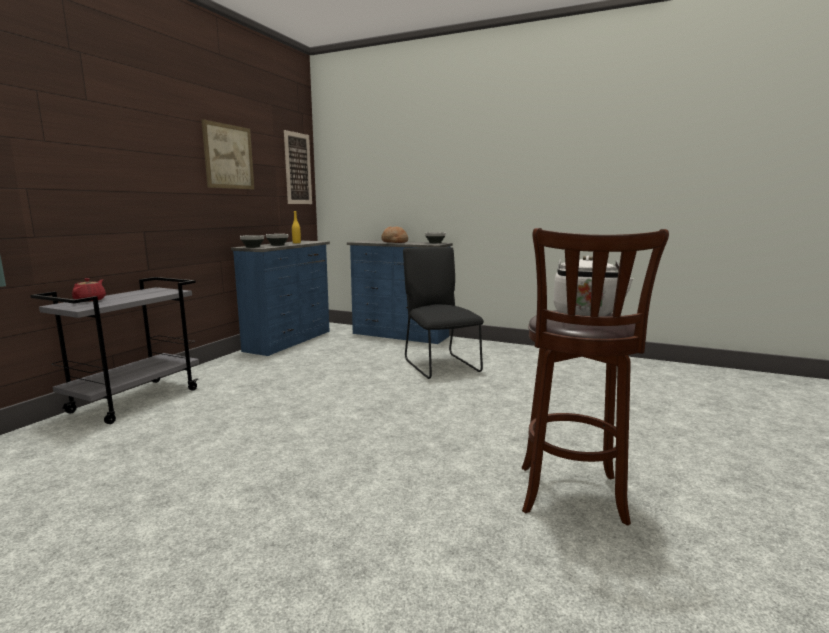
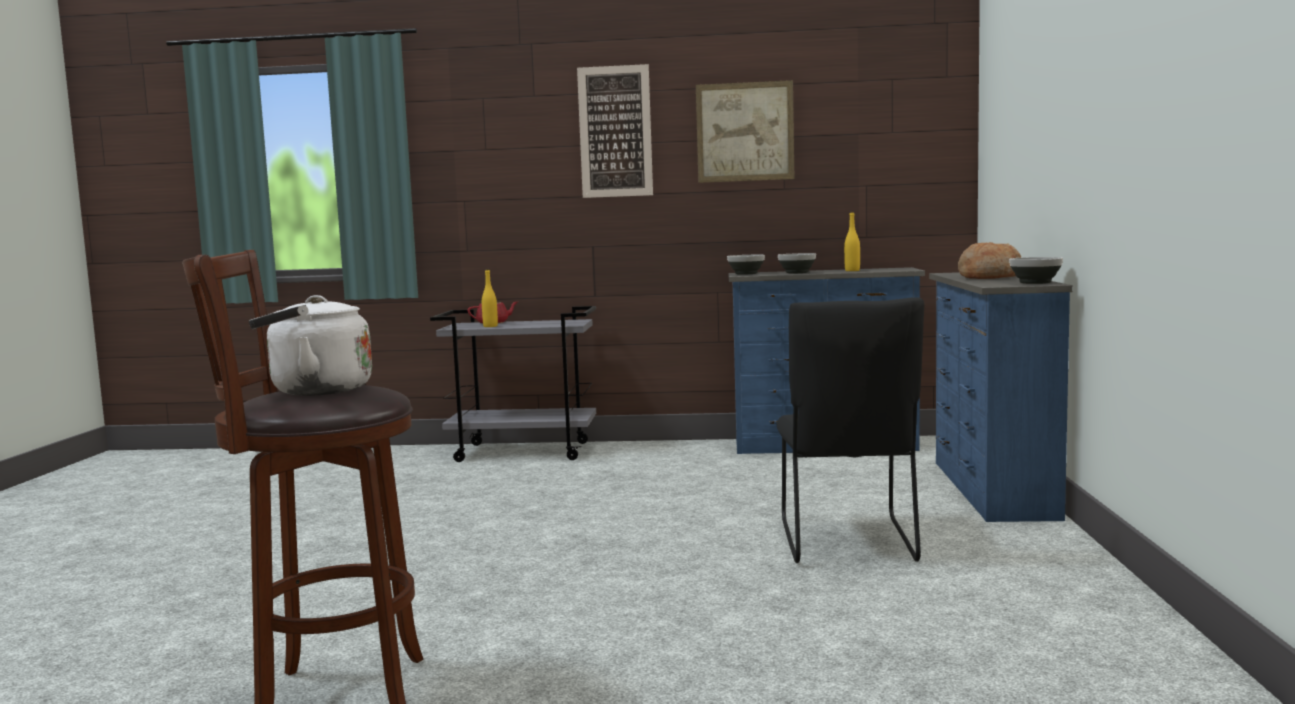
camera: 70 degrees right, 5 degrees down
(113, 301) = (490, 326): none -> yellow bottle
(298, 168) = (920, 131): picture -> picture (615, 131)
(439, 365) = (848, 543): black chair -> black chair turned 135 degrees clockwise

